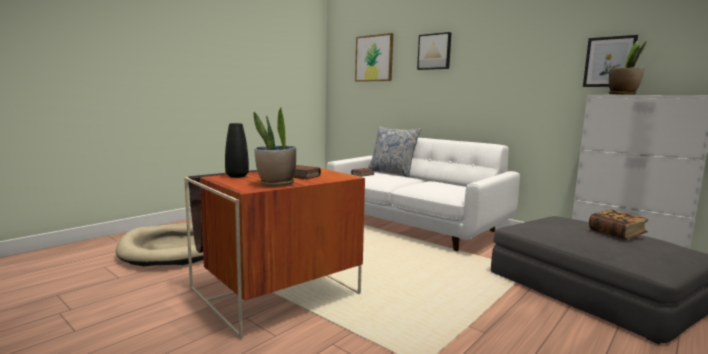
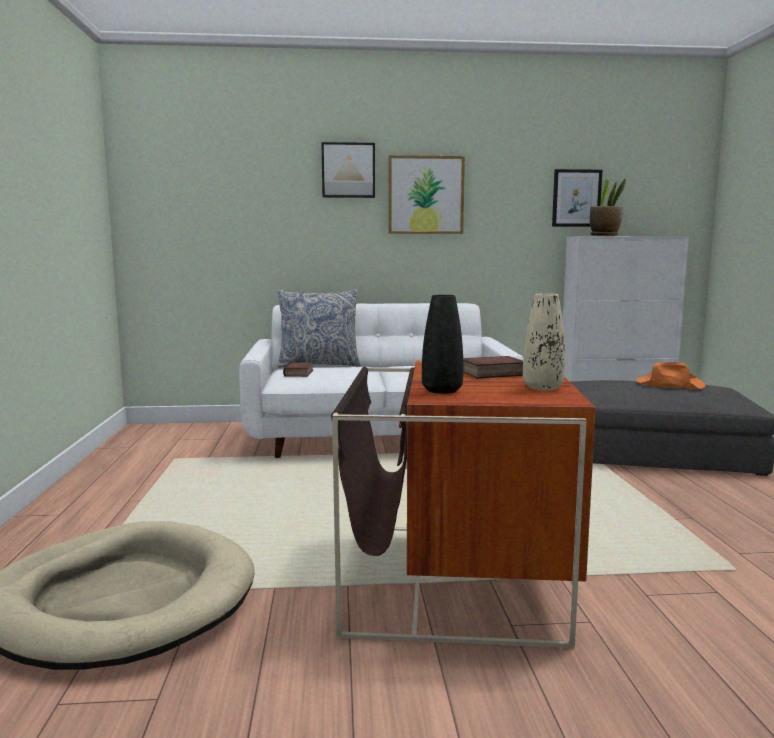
camera: 45 degrees left, 0 degrees up
(276, 184) = (542, 387): potted plant -> beige vase
(374, 58) = (229, 174): picture -> picture (425, 195)
(616, 234) = (668, 384): book -> orange hat

